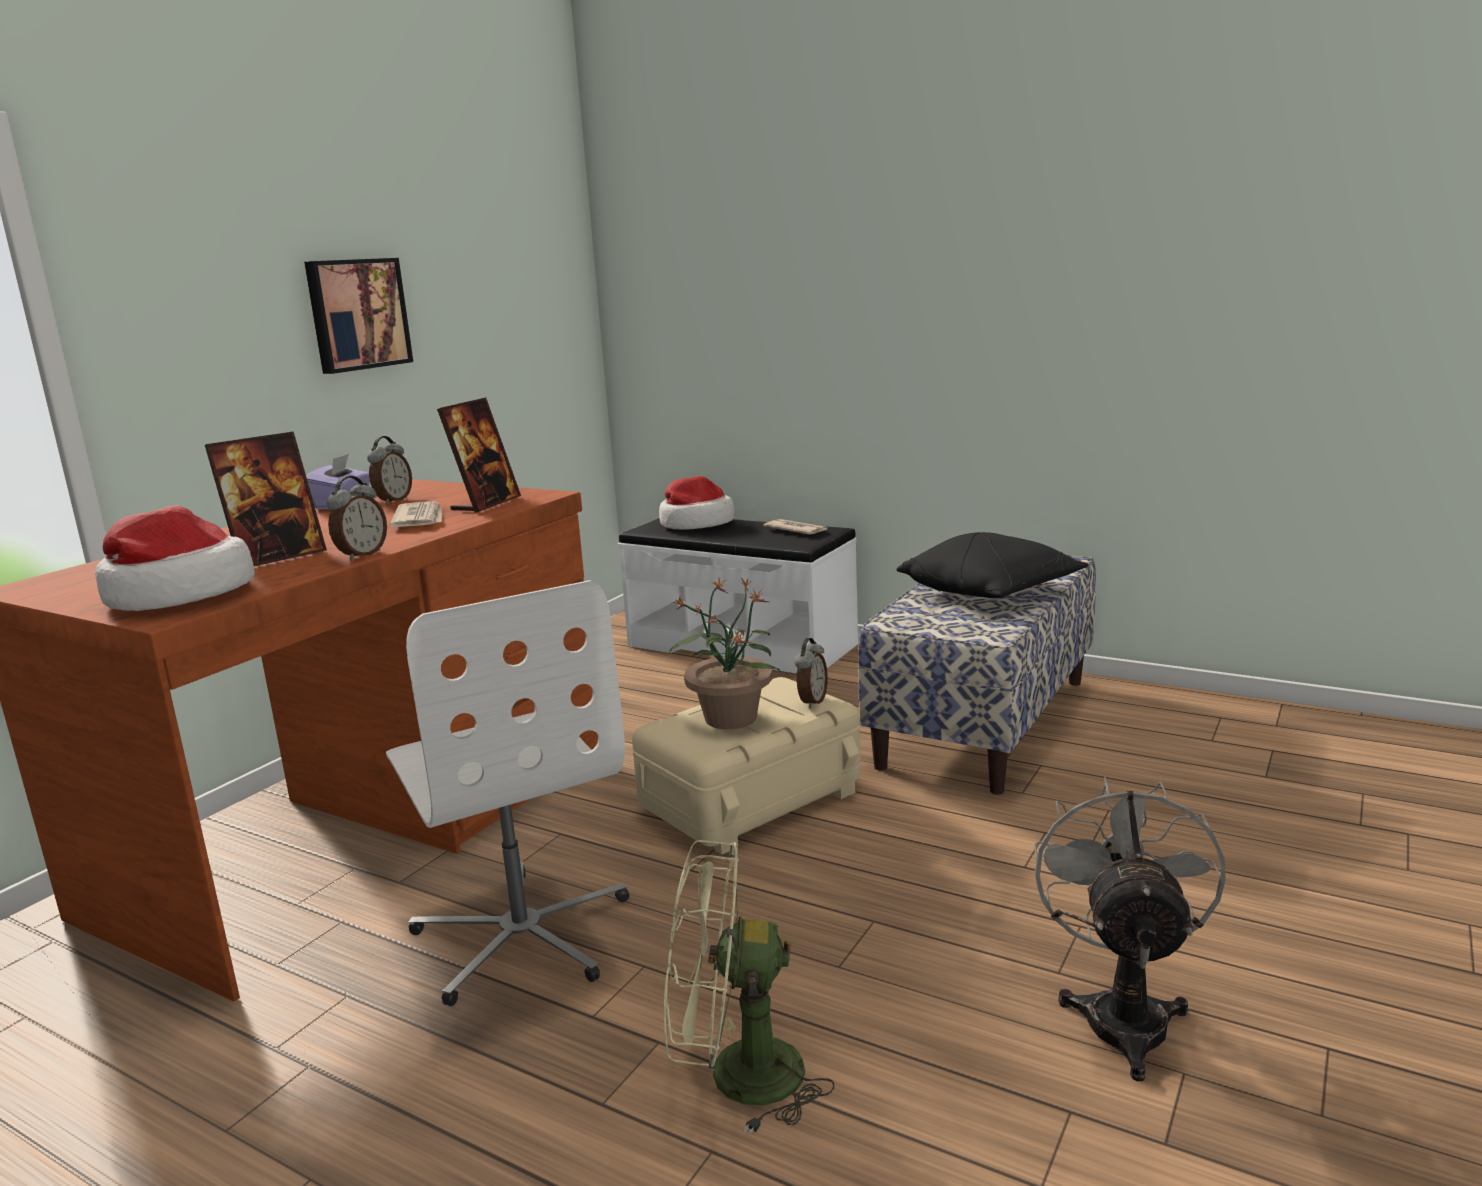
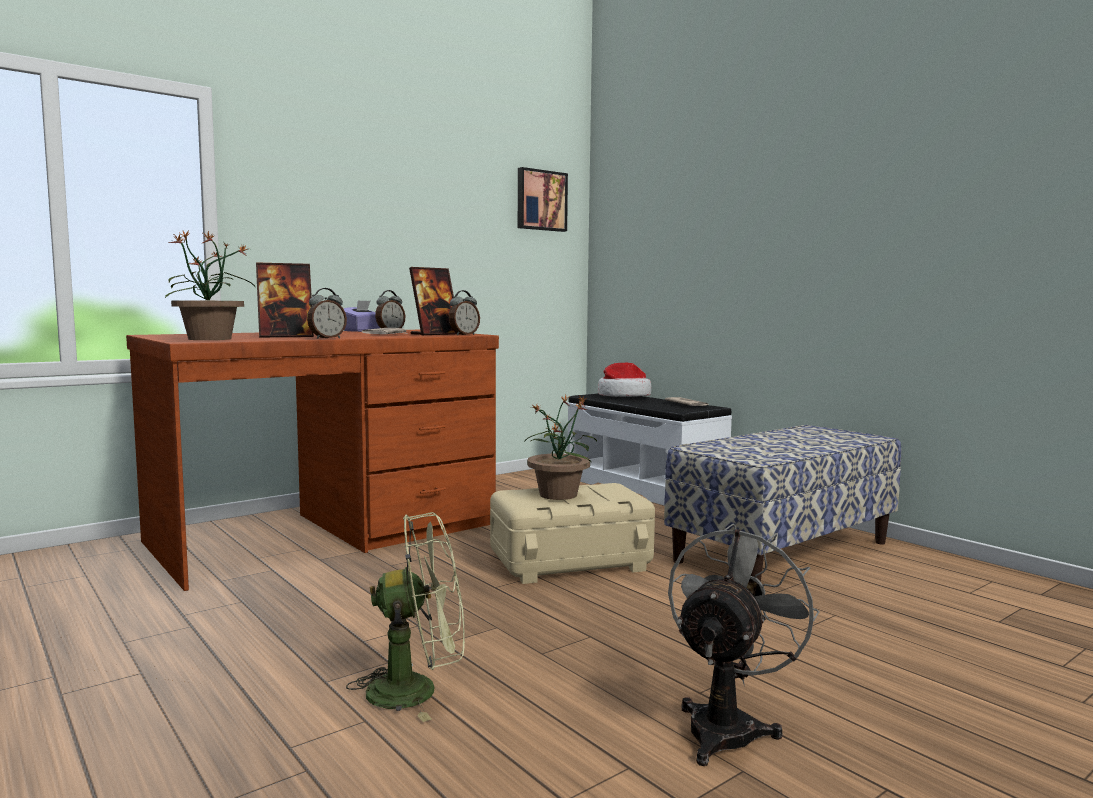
camera: 20 degrees right, 10 degrees down
(177, 595) = (210, 339): hat -> potted plant
(357, 314) = (406, 226): picture -> picture (540, 200)
(523, 934) = (363, 596): white office chair -> none
(736, 1077) = (417, 690): green fan -> green fan turned 150 degrees clockwise
(811, 701) = (622, 495): alarm clock -> alarm clock (463, 335)
(990, 592) = (789, 444): black pillow -> none

